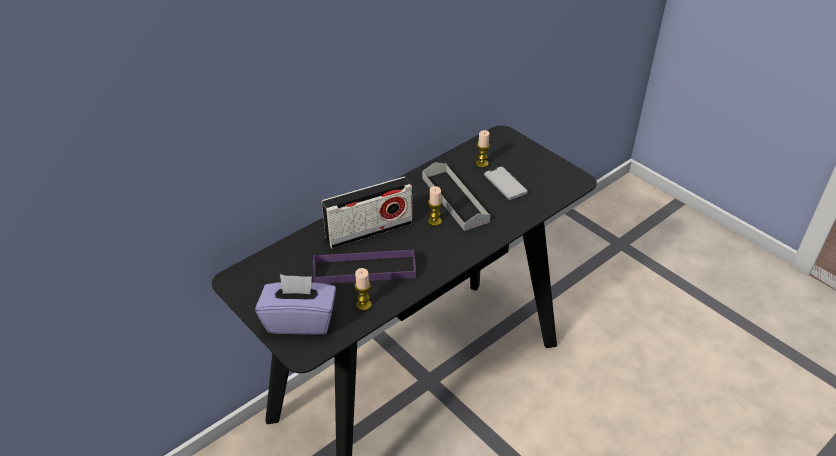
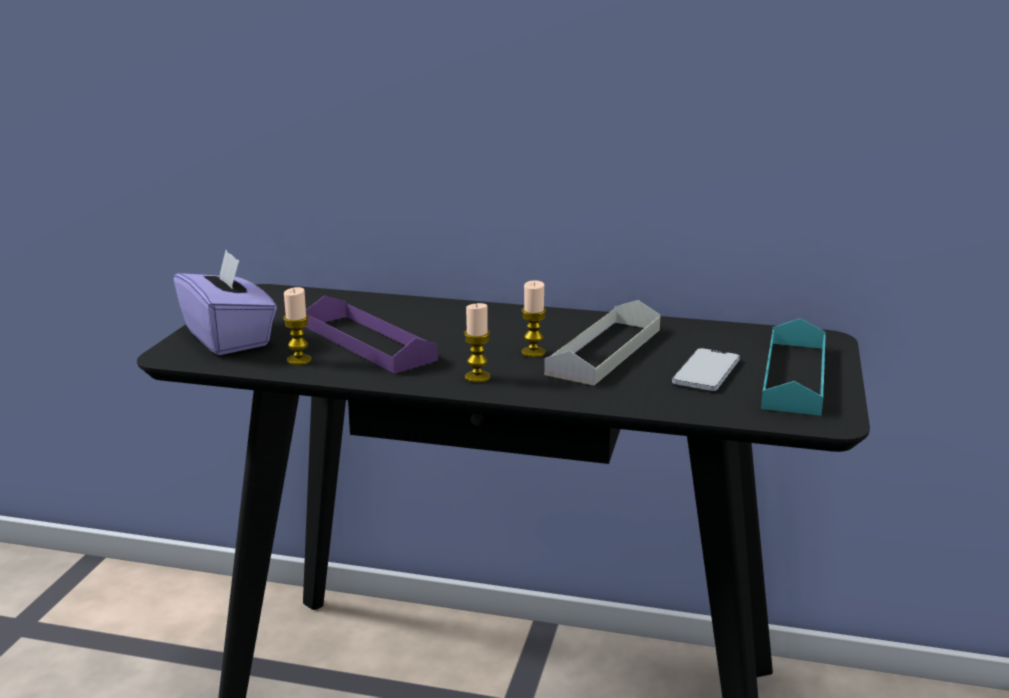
camera: 55 degrees right, 20 degrees down
(369, 231) = (449, 325): radio -> none
(482, 163) = (723, 345): candle -> candle (477, 377)
(531, 164) = (794, 376): none -> turquoise tray

